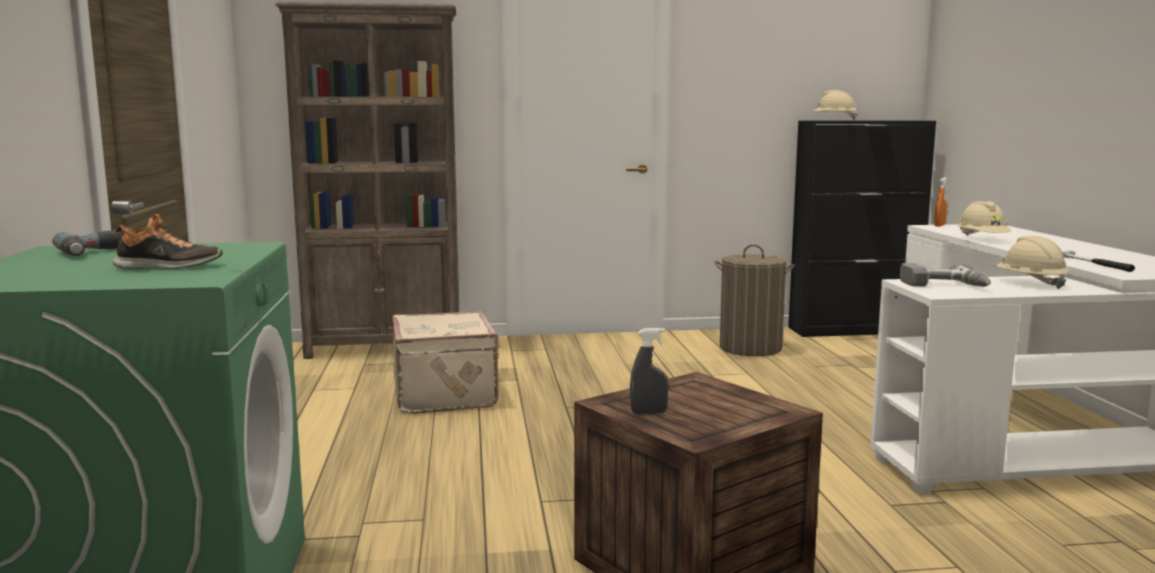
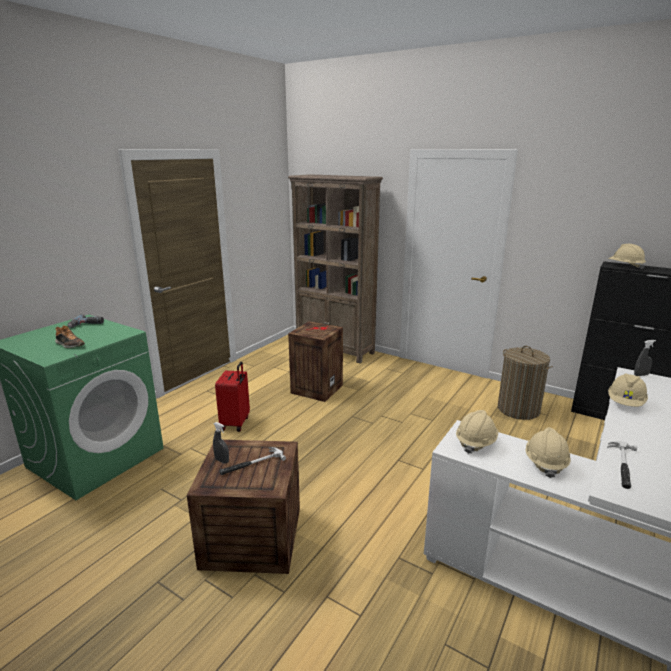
camera: 40 degrees right, 10 degrees up
(387, 468) = (236, 423): none -> red suitcase
(447, 394) = (316, 388): beige suitcase -> crate
(698, 403) = (252, 464): none -> hammer
(939, 226) = (641, 375): orange spray bottle -> grey spray bottle
(944, 286) = (475, 442): power drill -> beige hard hat

